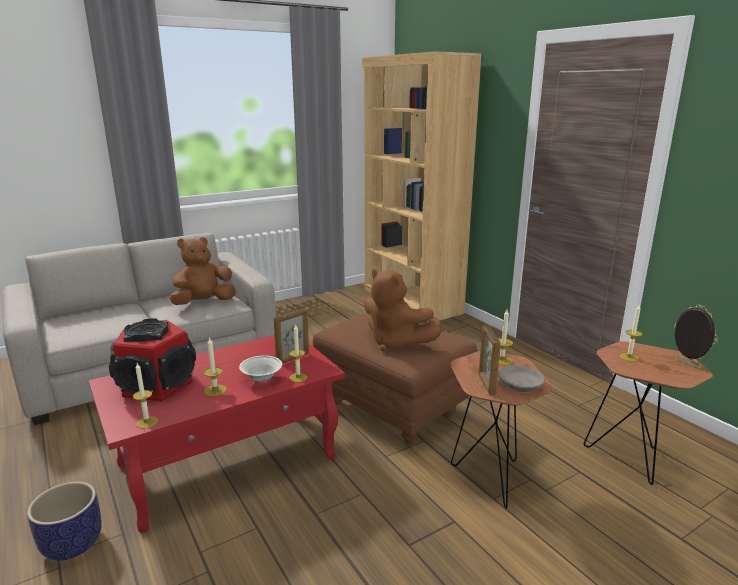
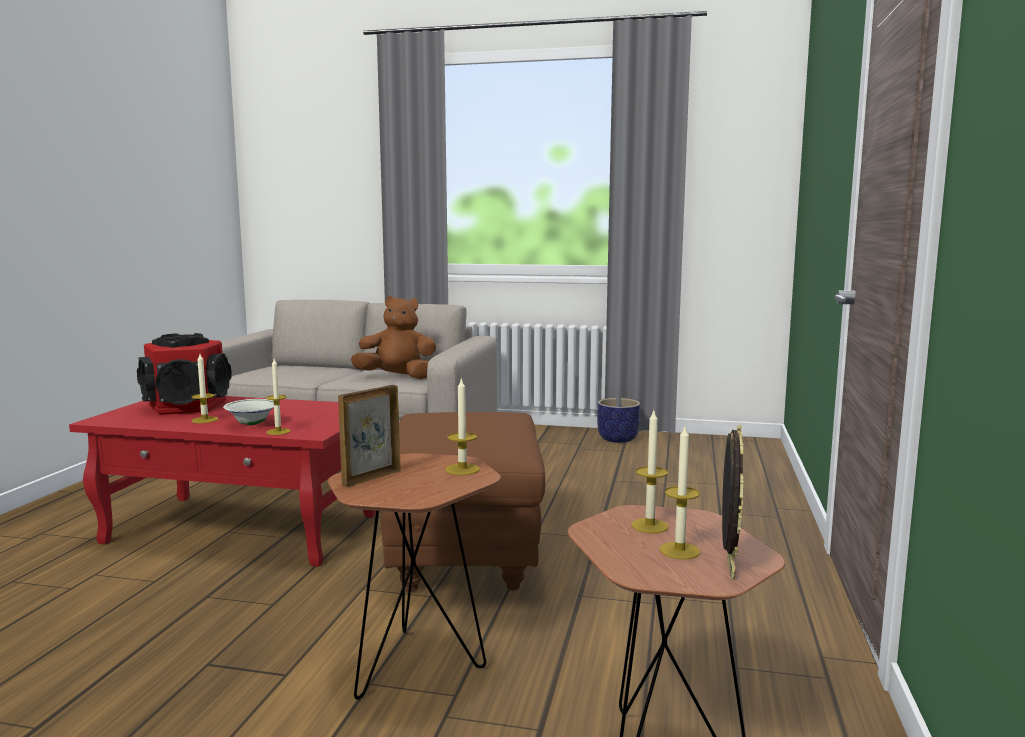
camera: 45 degrees right, 10 degrees down
(73, 544) = (62, 530): planter -> planter (618, 439)
(147, 422) = (116, 422): candle -> candle (679, 551)
(293, 358) = (318, 420): picture frame -> none
(395, 342) = (439, 436): brown plush toy -> none
(411, 301) = (748, 469): brown bookcase -> none
(520, 385) = (401, 491): grey bowl -> none

